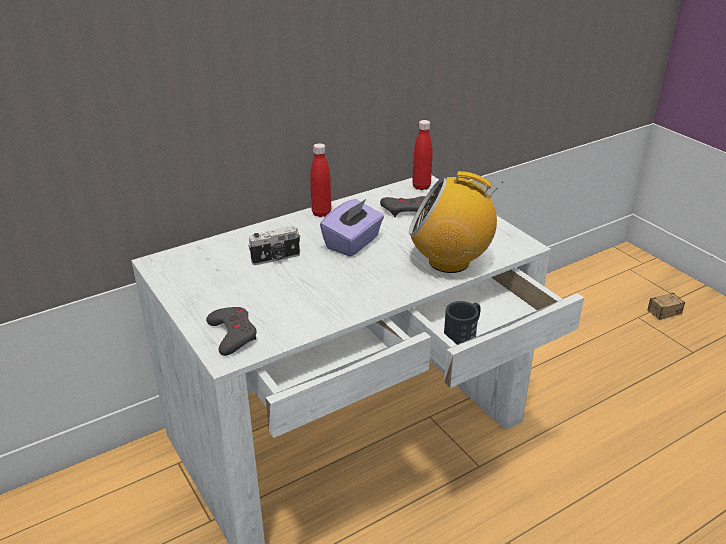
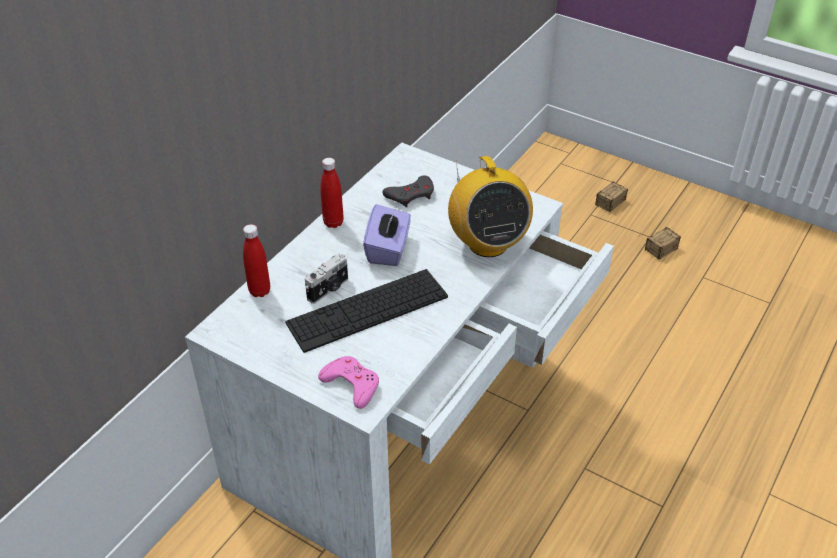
camera: 25 degrees left, 10 degrees up
(232, 334) = (351, 384): grey game controller -> pink game controller
(296, 282) = (367, 310): none -> keyboard
(421, 187) = (406, 162): red bottle -> red bottle (259, 291)
(449, 261) = (487, 243): radio -> radio turned 90 degrees counterclockwise
(463, 334) = (524, 309): black mug -> none
(681, 369) = (647, 257): none -> storage box

